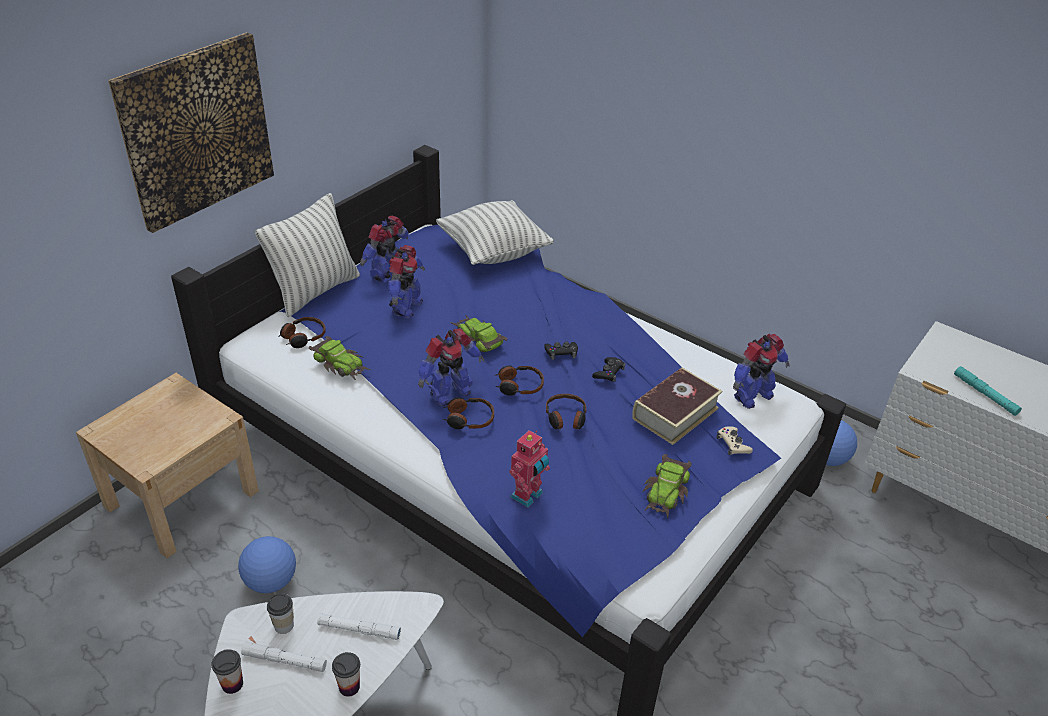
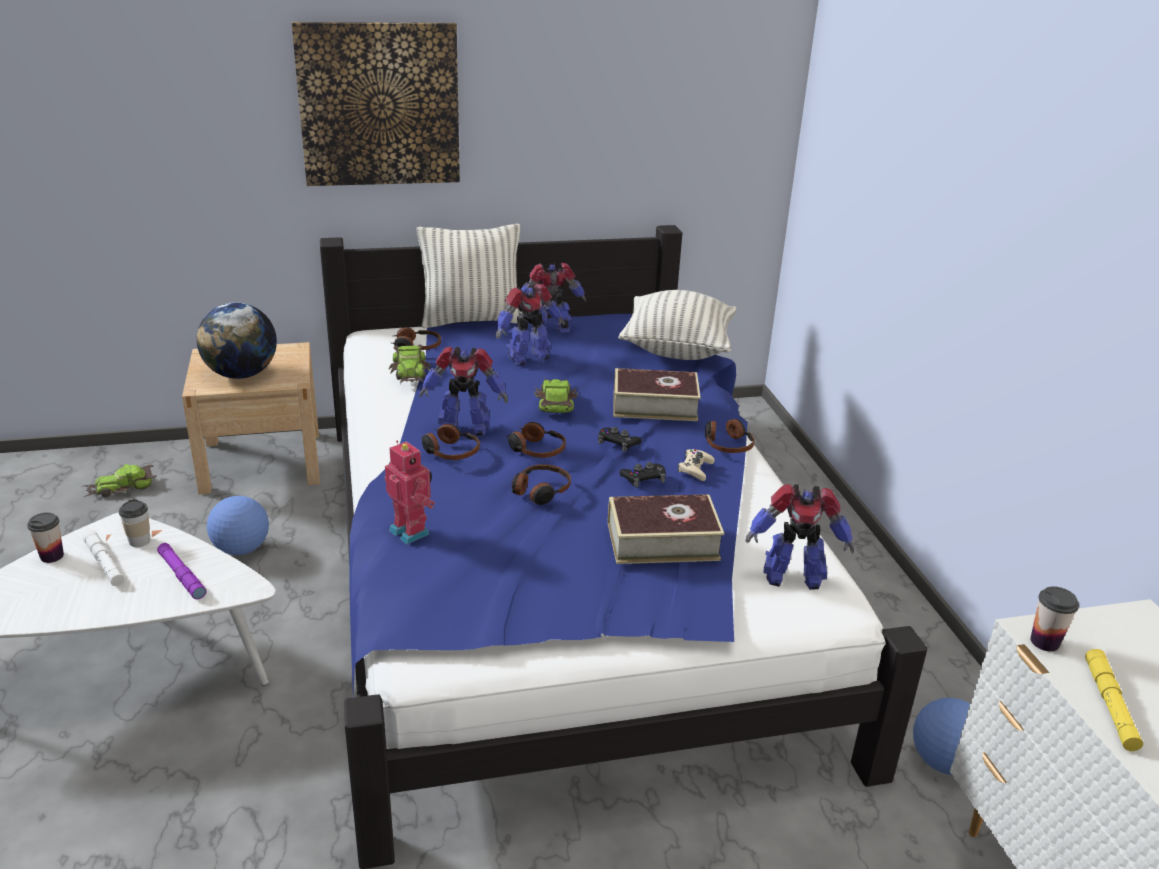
camera: 40 degrees right, 10 degrees down
(165, 434) = (242, 374): none -> globe
(349, 687) = (115, 608): cup -> cup (1044, 642)
(359, 630) = (181, 575): white flashlight -> purple flashlight
(528, 496) = (411, 531): toy robot -> toy robot turned 120 degrees counterclockwise
(543, 309) = (654, 405): none -> book
(617, 318) = (727, 444): none -> headphones
(666, 491) = (546, 596): toy car -> toy car (121, 487)
(733, 444) = (689, 598): beige game controller -> beige game controller (695, 469)
(985, 394) = (1110, 705): turquoise flashlight -> yellow flashlight

